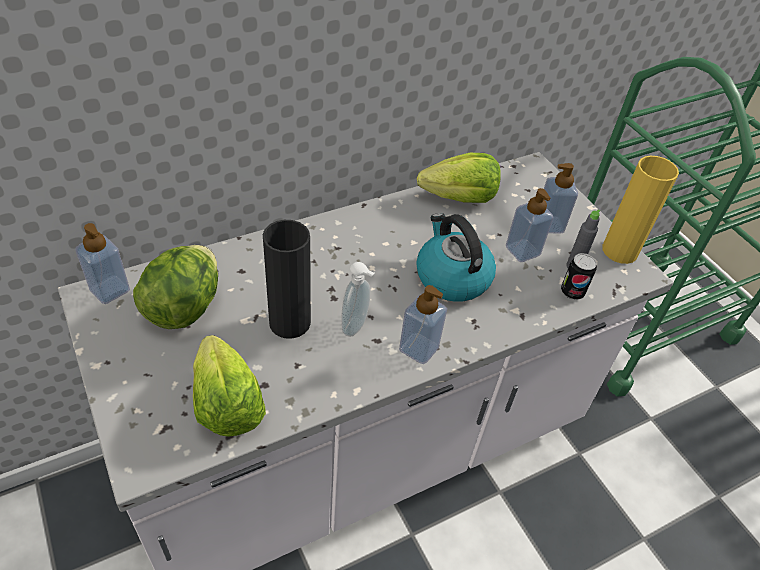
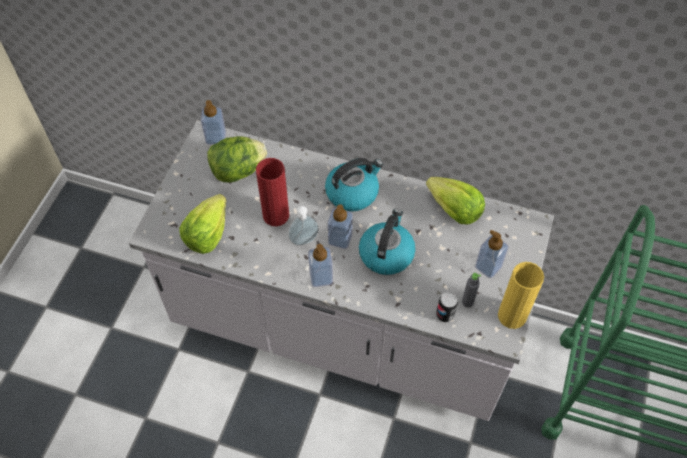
camera: 50 degrees right, 10 degrees up
(289, 322) = (276, 215): black vase -> red vase
(346, 244) = (352, 192): none -> kettle
(522, 251) = (448, 270): soap dispenser -> soap dispenser (340, 239)

